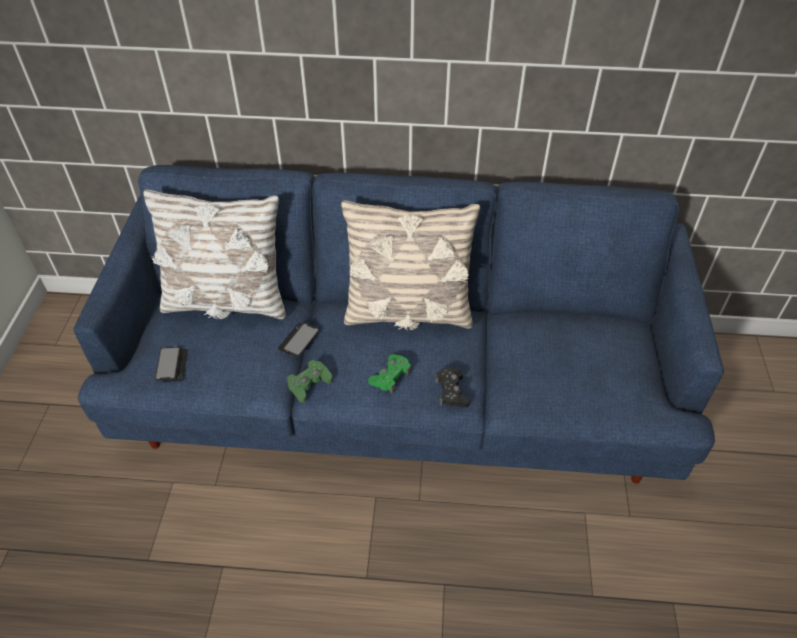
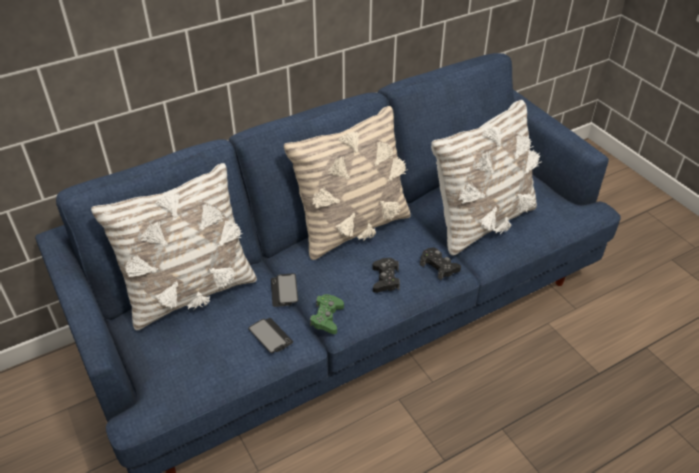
camera: 35 degrees left, 5 degrees down
(172, 365) = (192, 366): phone -> phone (270, 336)
(390, 377) = (385, 279): green game controller -> black game controller
(538, 371) = (482, 223): none -> white pillow

